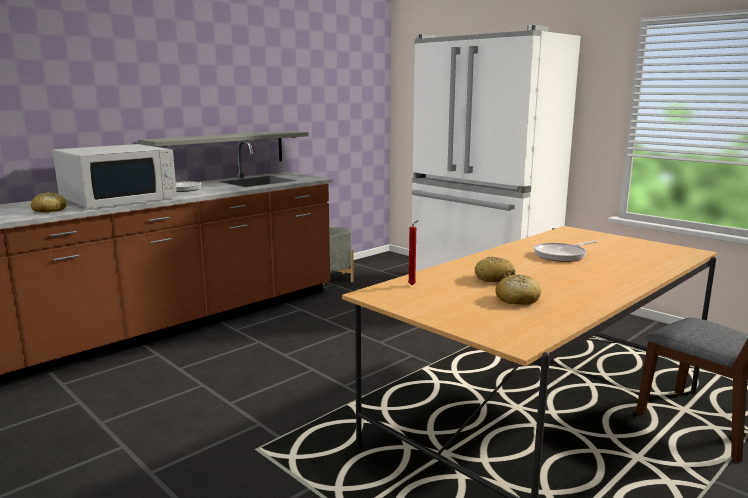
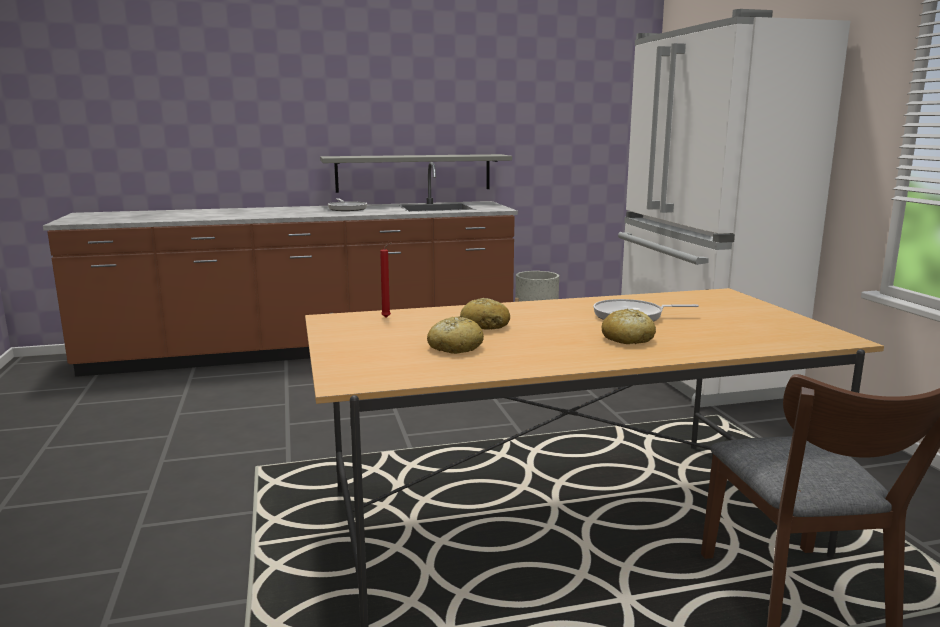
camera: 30 degrees right, 0 degrees up
(49, 210) = (202, 216): bread -> bread (627, 339)
(119, 199) = (276, 212): white microwave -> none

